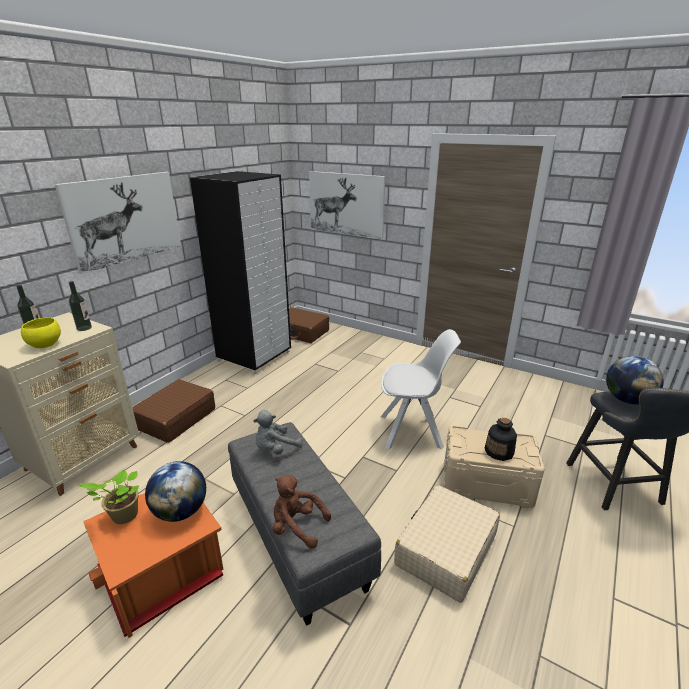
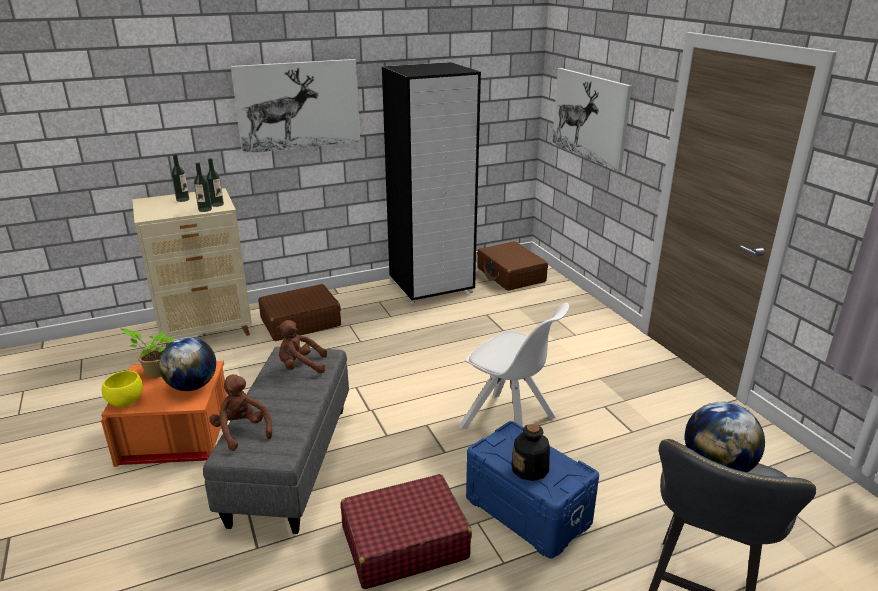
camera: 35 degrees right, 0 degrees up
(44, 345) = (175, 211): yellow bowl -> yellow bowl (125, 402)
(78, 335) = (205, 209): none -> bottle
(275, 449) = (301, 367): grey plush toy -> brown plush toy
(445, 550) = (404, 543): beige suitcase -> red suitcase
(486, 483) = (528, 510): beige storage box -> blue storage box

